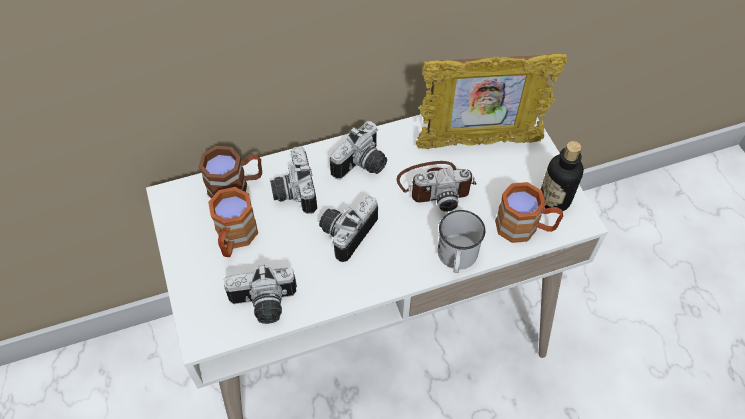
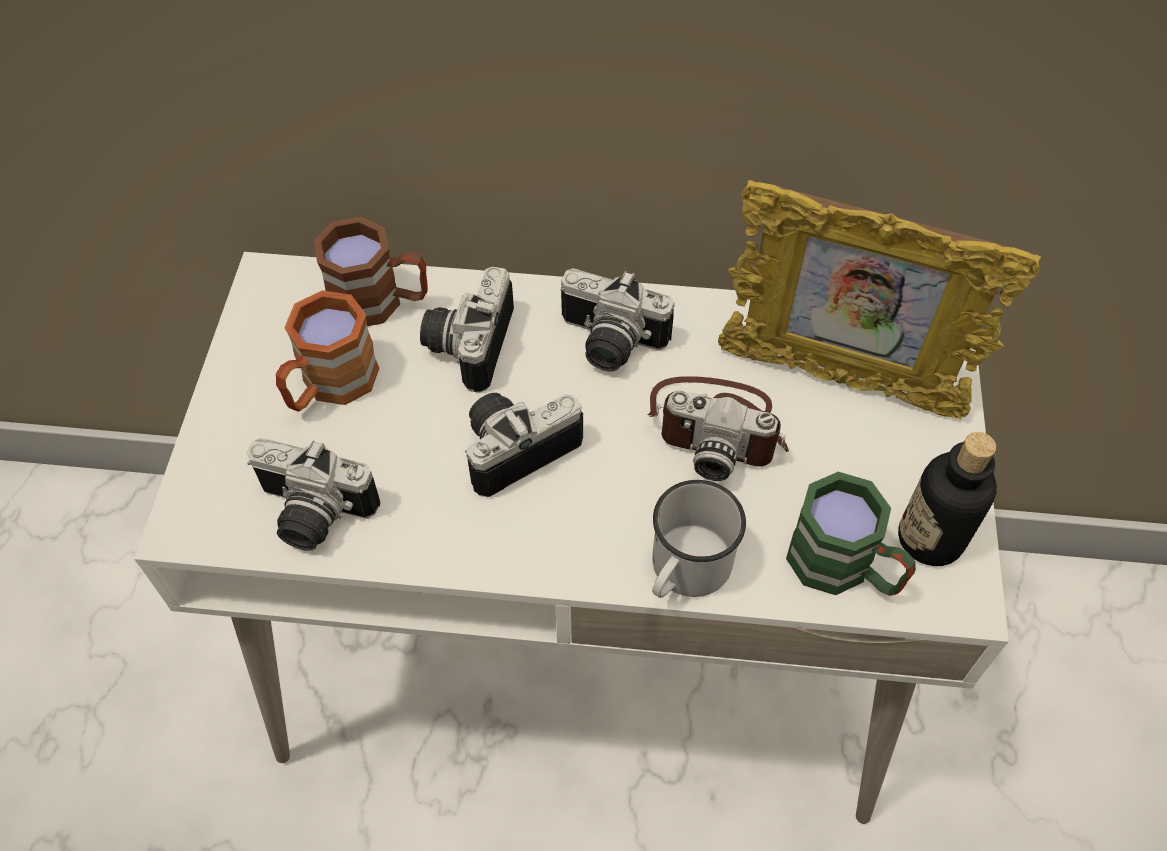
camera: 25 degrees right, 0 degrees up
(363, 166) = (608, 344): camera -> camera turned 45 degrees clockwise
(525, 227) = (844, 568): brown mug -> green mug

